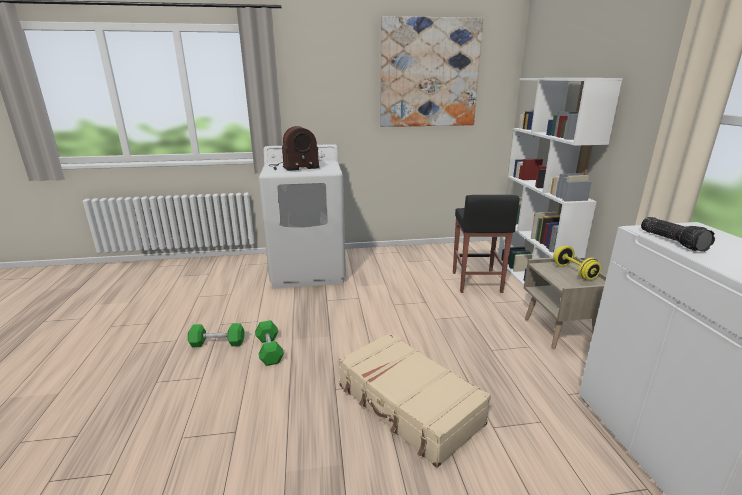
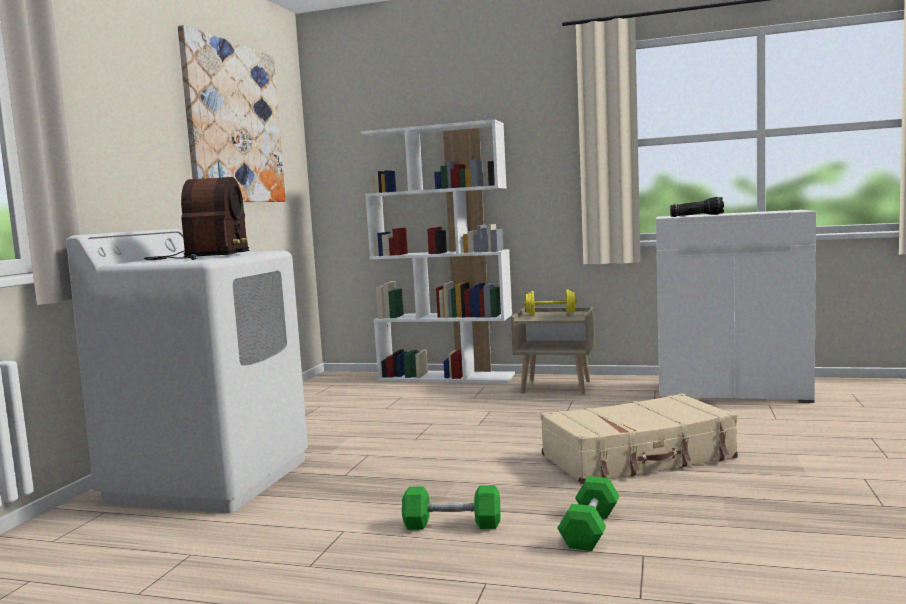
camera: 65 degrees left, 15 degrees down
(217, 343) = (382, 568): green dumbbell -> green dumbbell (590, 529)
(476, 282) = (417, 396): black stool -> none

